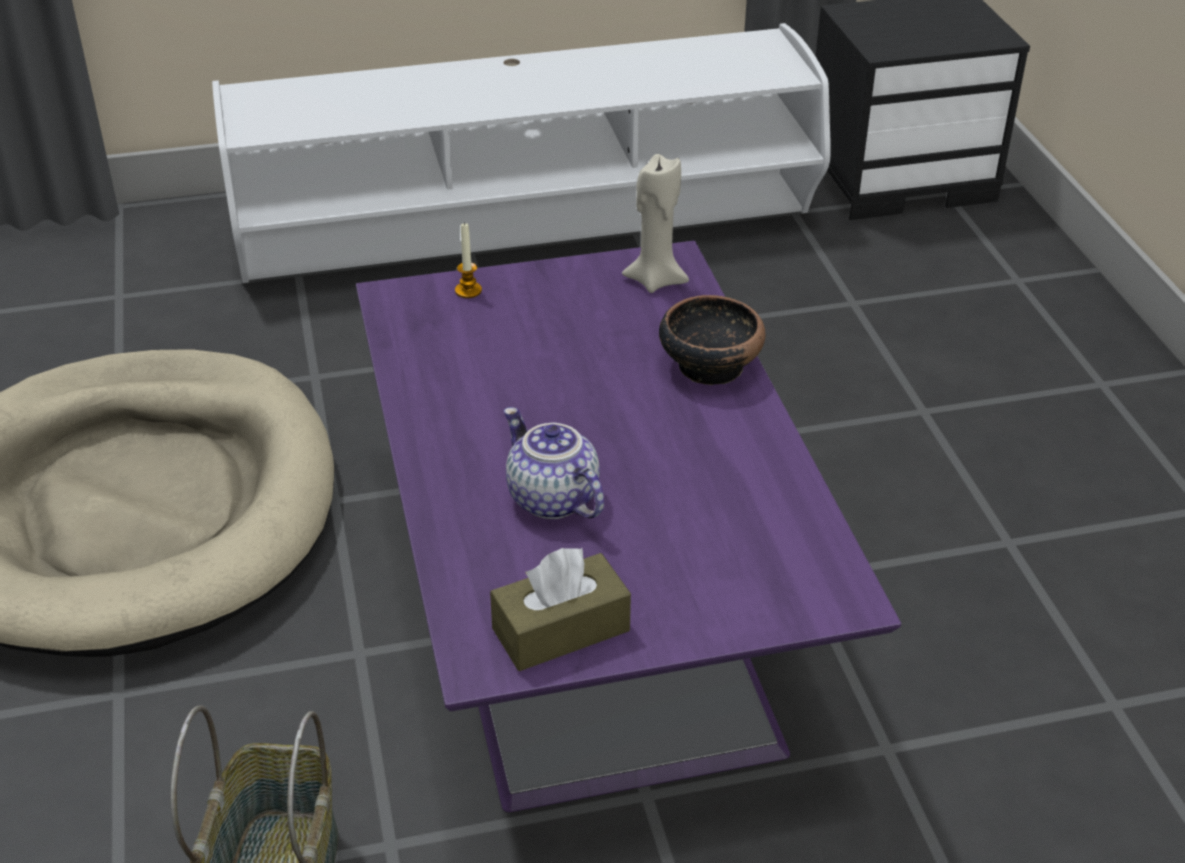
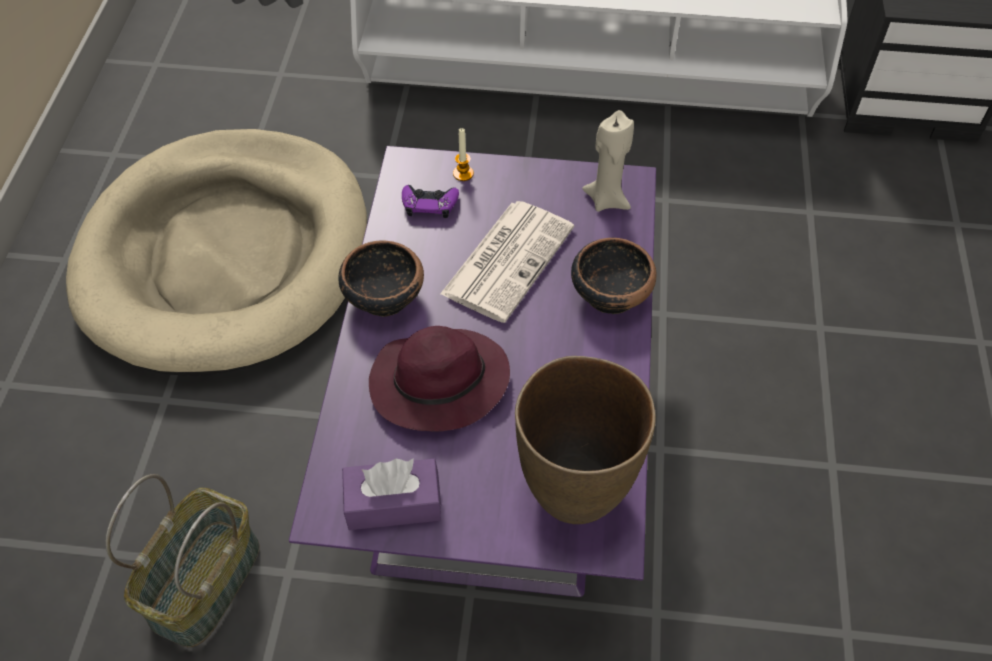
camera: 20 degrees right, 15 degrees up
(433, 429) = (383, 296): none -> bowl
(442, 328) = (429, 204): none -> purple game controller
(550, 499) = (437, 384): teapot -> purple hat
(561, 630) = (393, 503): brown tissue box -> purple tissue box
(569, 360) = (508, 259): none -> newspaper
(772, 558) = (574, 488): none -> brown vase

